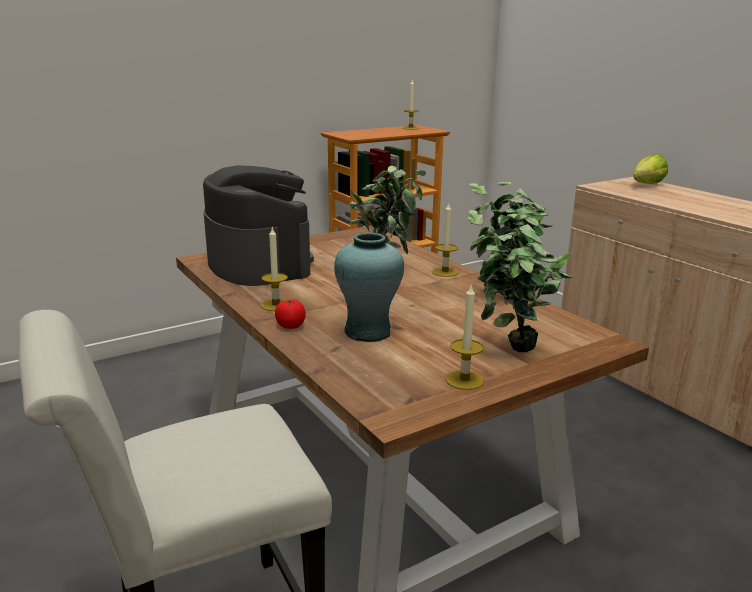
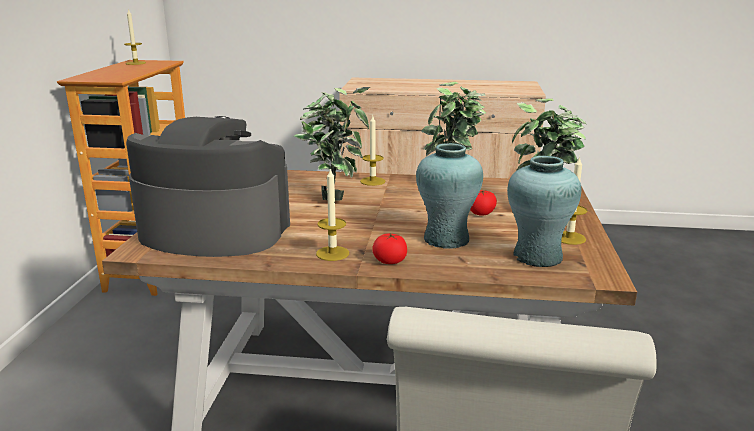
camera: 50 degrees left, 0 degrees up
(391, 377) = (537, 257): none -> turquoise vase
(453, 328) = (481, 213): none -> tomato
(643, 185) = (377, 82): lettuce -> none

